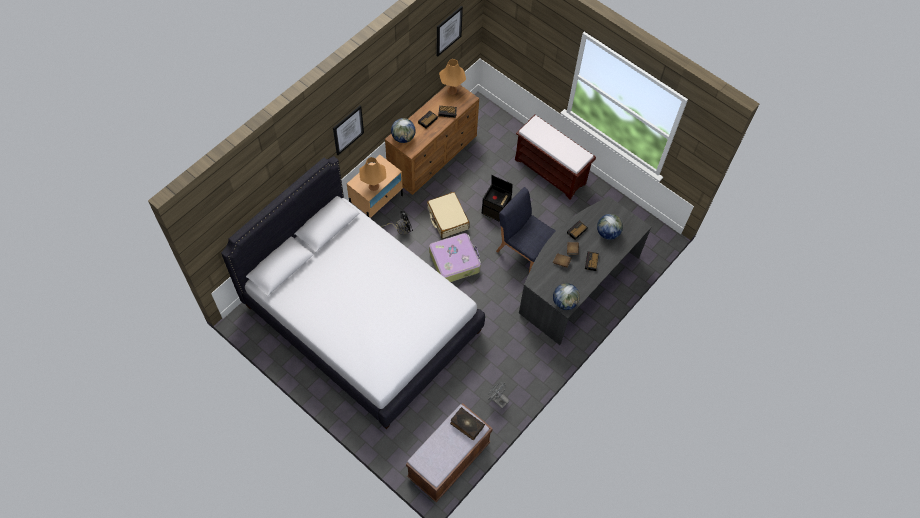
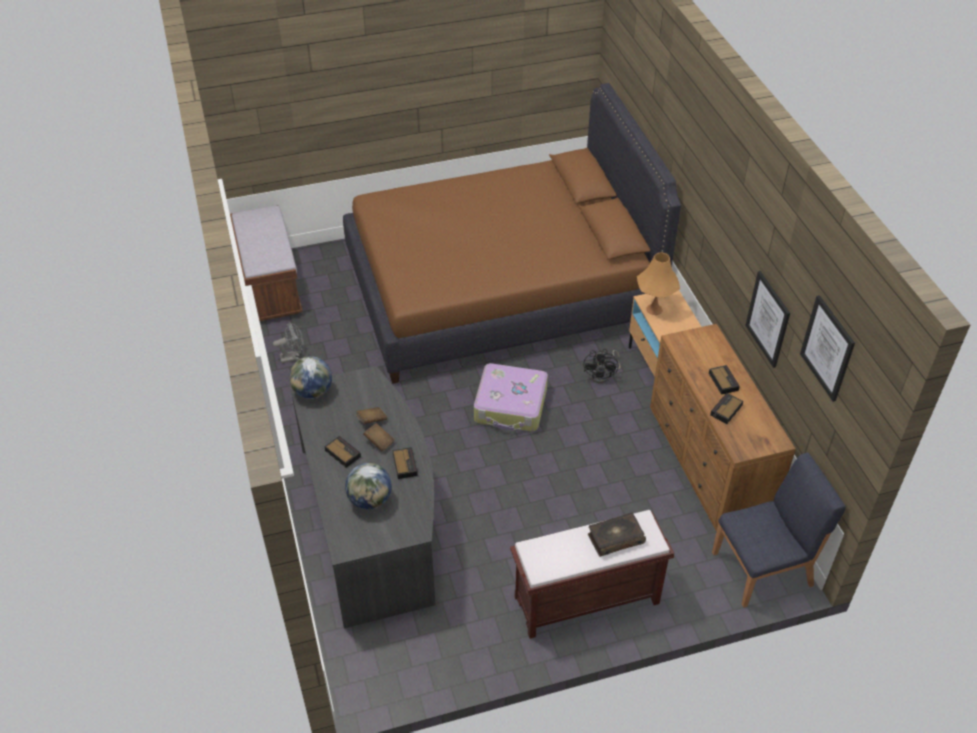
camera: 125 degrees right, 15 degrees down
(348, 130) = (706, 211): picture -> picture (768, 319)
(362, 318) = (499, 290): white bed -> brown bed
(403, 138) = (706, 342): globe -> none
(447, 218) = (585, 430): beige suitcase -> none
(452, 90) = (771, 436): orange table lamp -> none
(466, 425) = (266, 258): book -> book (615, 538)
(496, 210) = (560, 491): black storage box -> none
(524, 250) = (471, 489): blue chair -> blue chair (763, 569)

